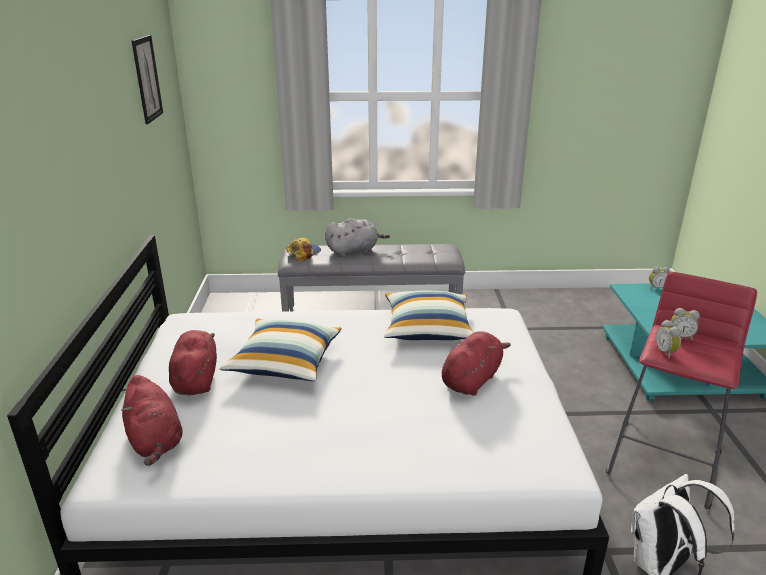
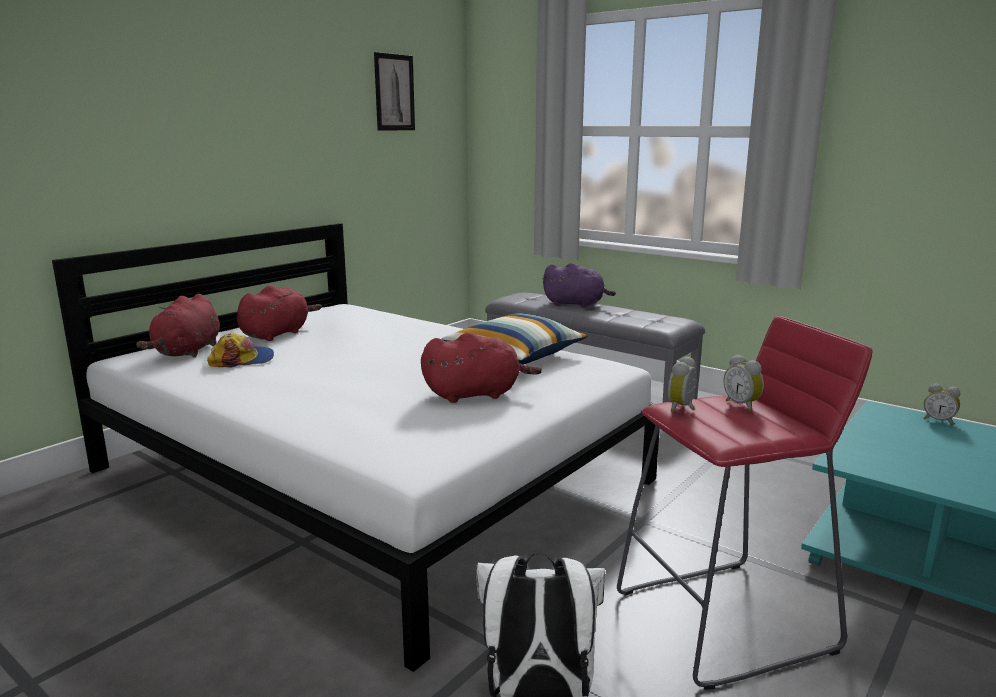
camera: 40 degrees right, 10 degrees down
(284, 362) = (351, 341): pillow -> none
(303, 253) = (525, 297): cap -> cap (242, 360)
(354, 250) = (576, 304): grey plush toy -> purple plush toy

